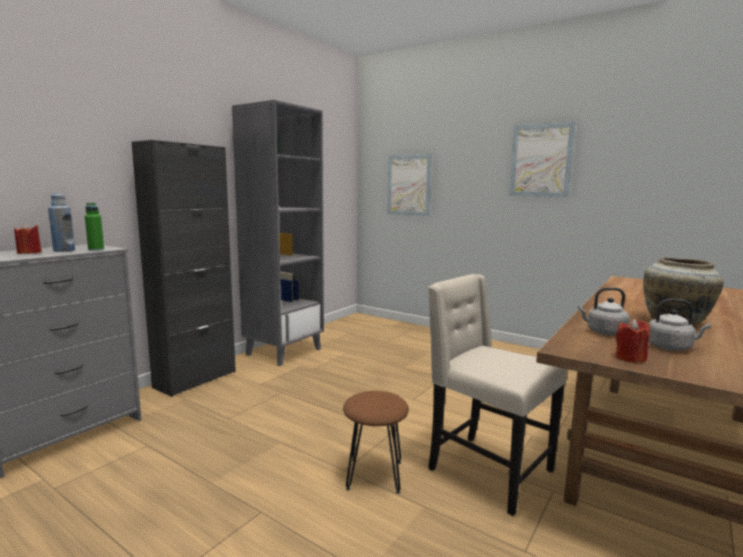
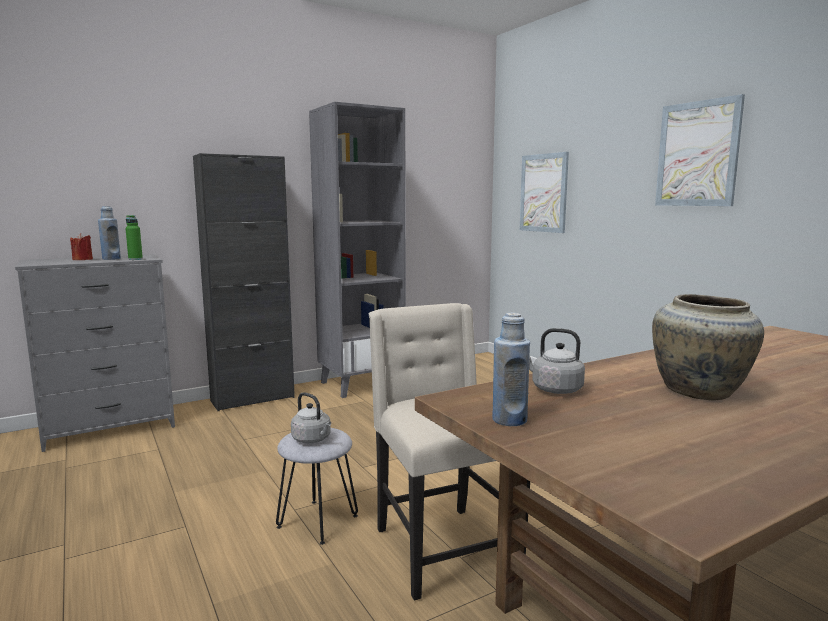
camera: 25 degrees right, 0 degrees up
(374, 475) = (317, 521): brown stool -> grey stool
(630, 358) = (509, 420): red candle -> blue bottle
(671, 347) = (602, 418): grey kettle -> grey kettle (313, 439)

